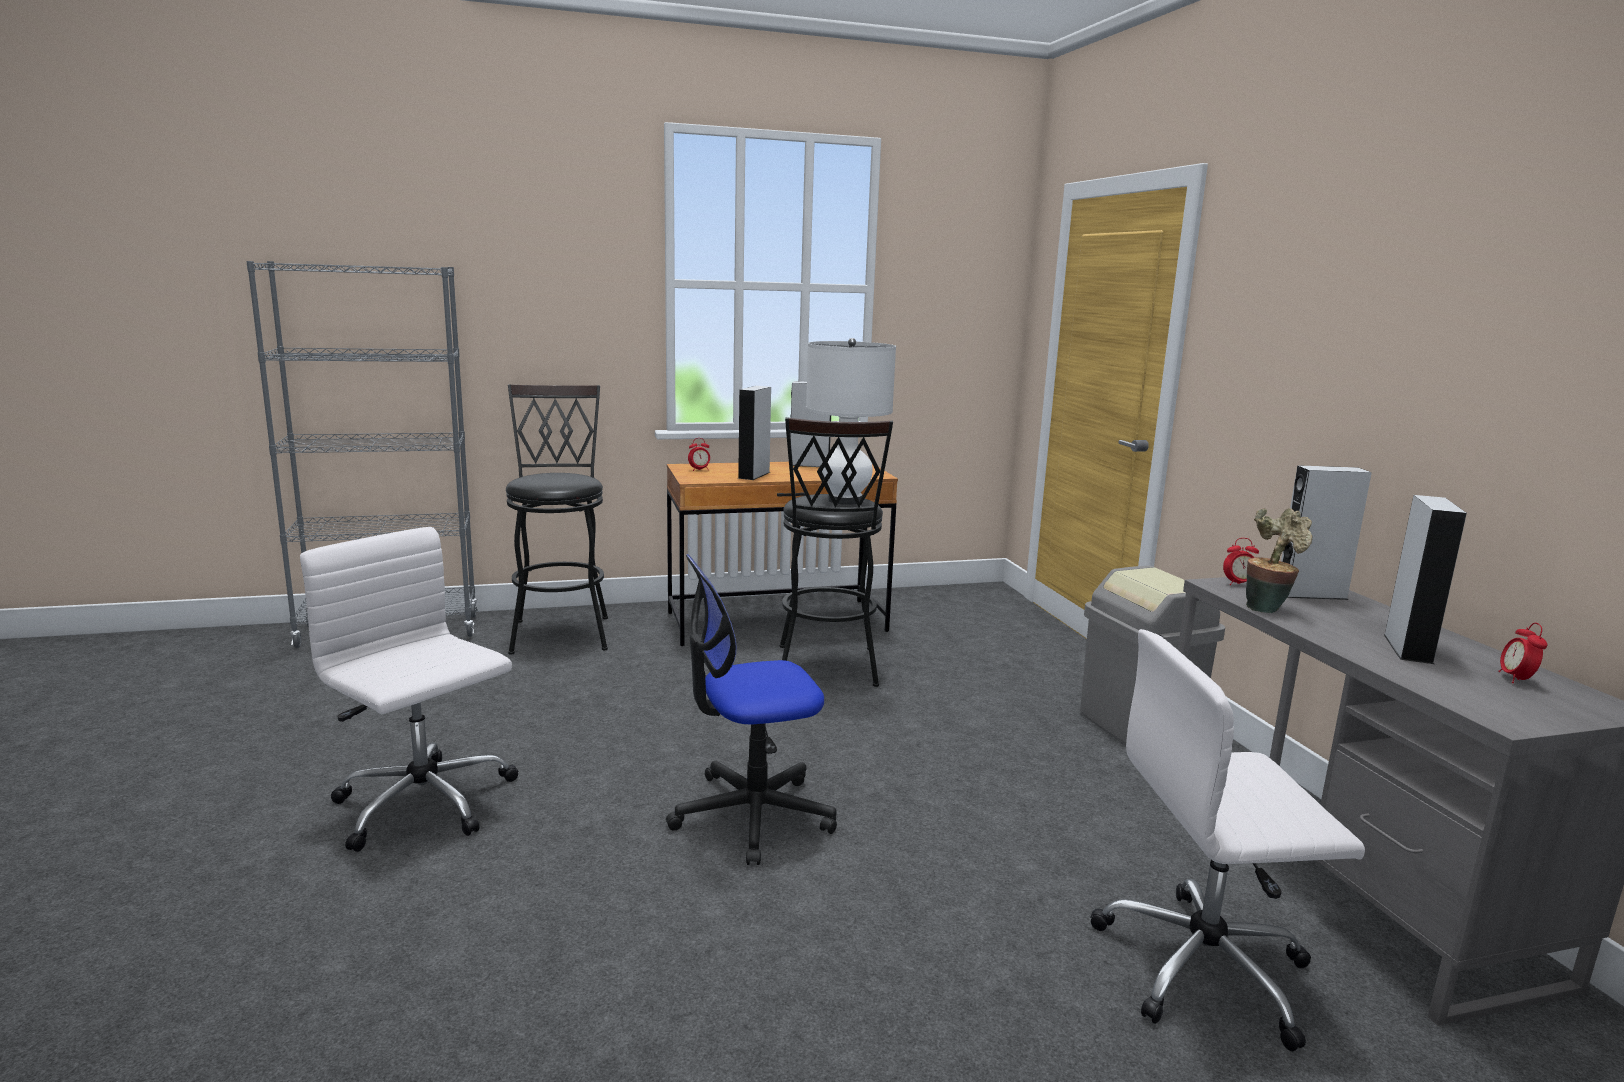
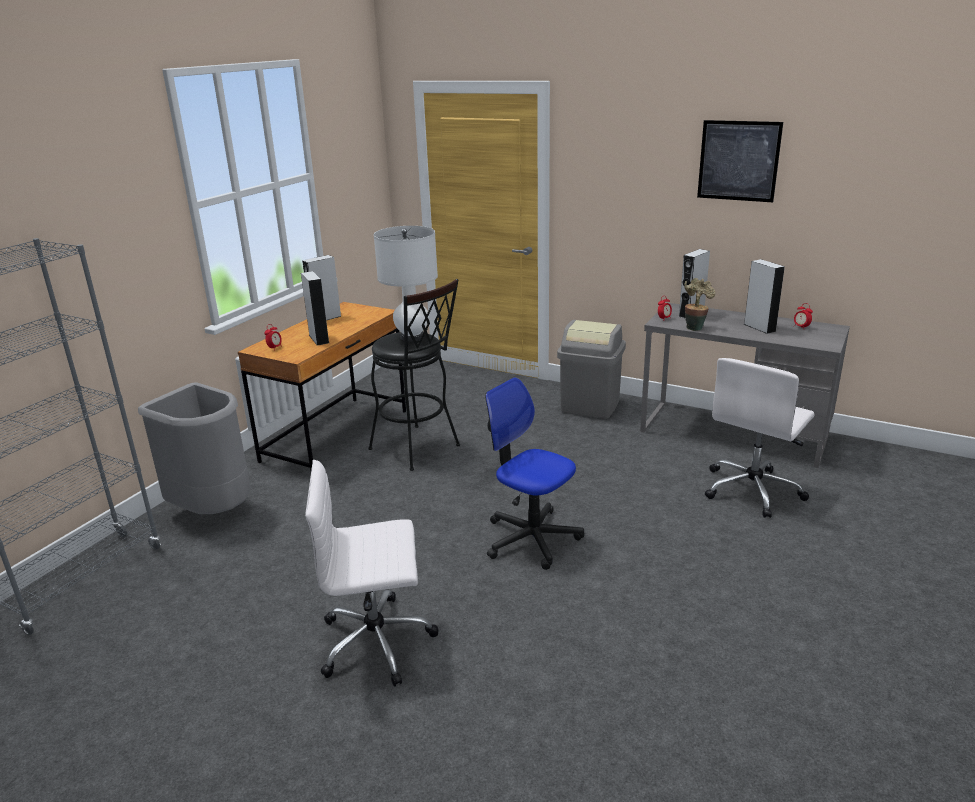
camera: 45 degrees left, 10 degrees up
(561, 631) = (214, 510): black stool -> grey trash can
(752, 815) = (531, 538): office chair -> office chair turned 105 degrees clockwise
(1471, 291) = (738, 161): none -> picture

